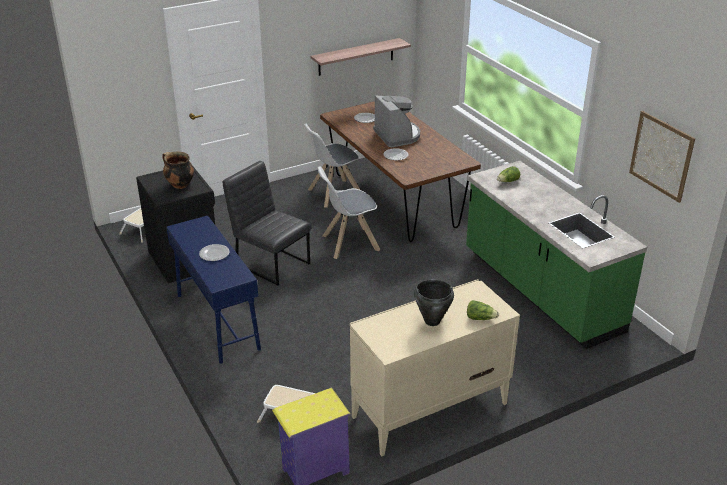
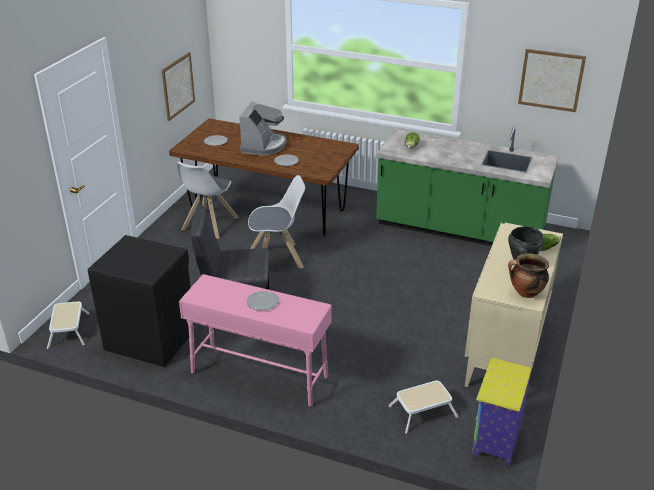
camera: 40 degrees left, 0 degrees up
(179, 185) = (145, 257): cooking pot -> cooking pot (525, 293)
(218, 321) = (259, 374): blue console table -> pink console table
(348, 243) = (278, 258): chair -> chair turned 135 degrees counterclockwise
(356, 57) = (178, 85): shelf -> picture
(397, 136) = (263, 145): coffee machine -> coffee machine turned 75 degrees clockwise

